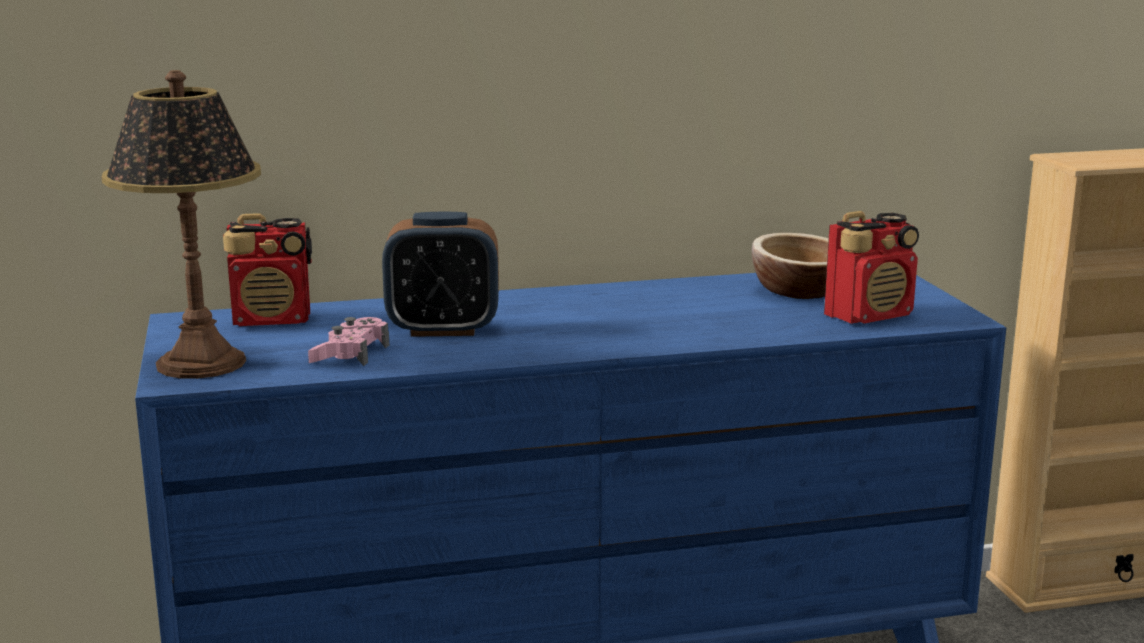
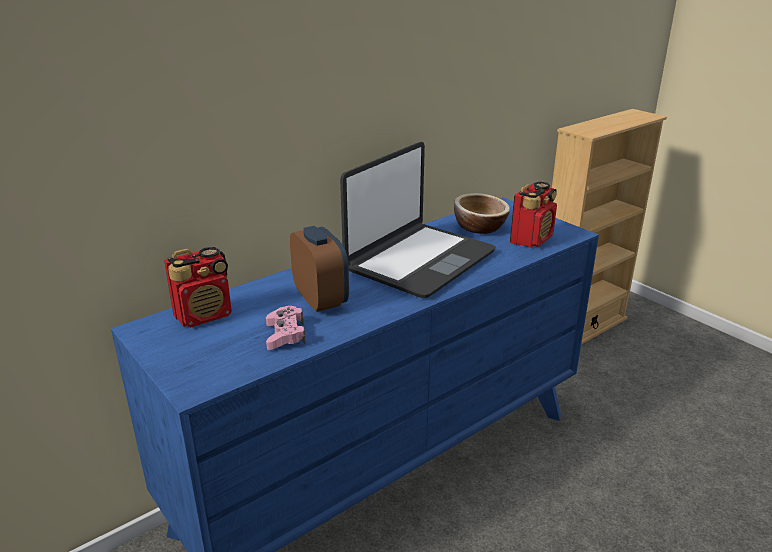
camera: 25 degrees left, 10 degrees up
(200, 363) = (194, 368): table lamp -> none
(443, 329) = (321, 299): alarm clock -> alarm clock turned 90 degrees counterclockwise
(644, 312) = (419, 260): none -> laptop

